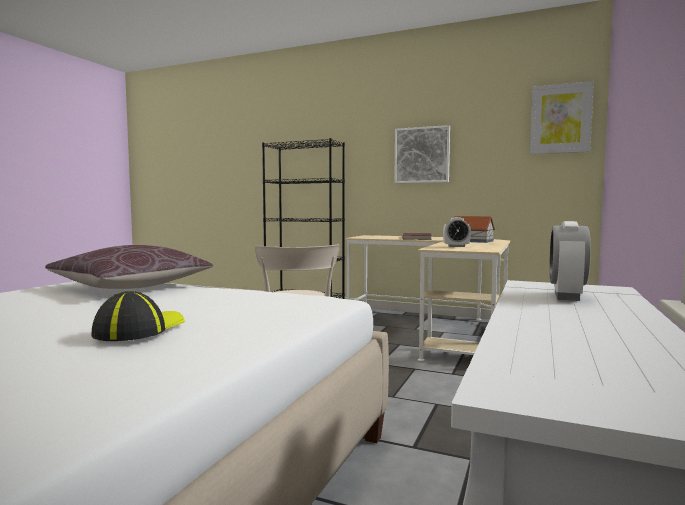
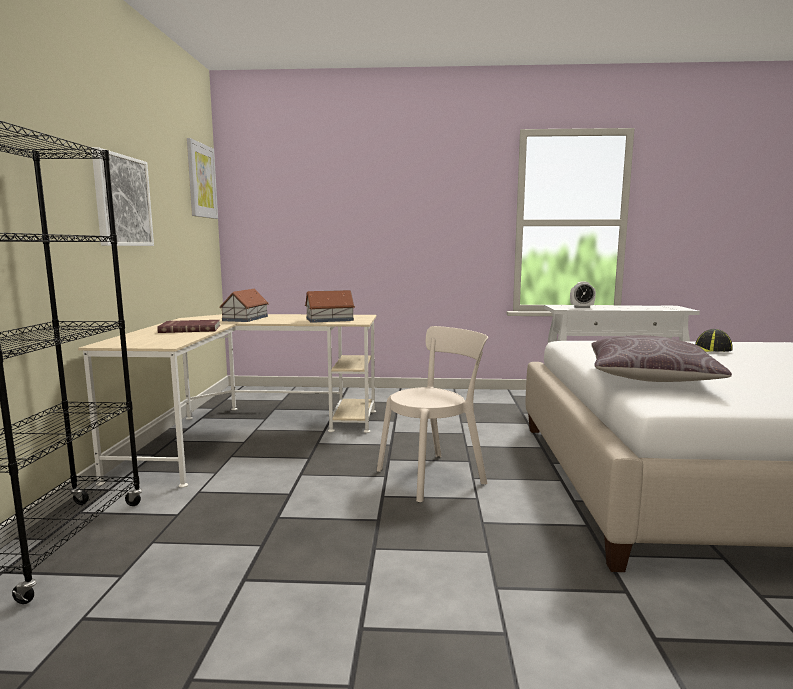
camera: 110 degrees left, 5 degrees up
(456, 246) = (329, 319): alarm clock -> toy house

